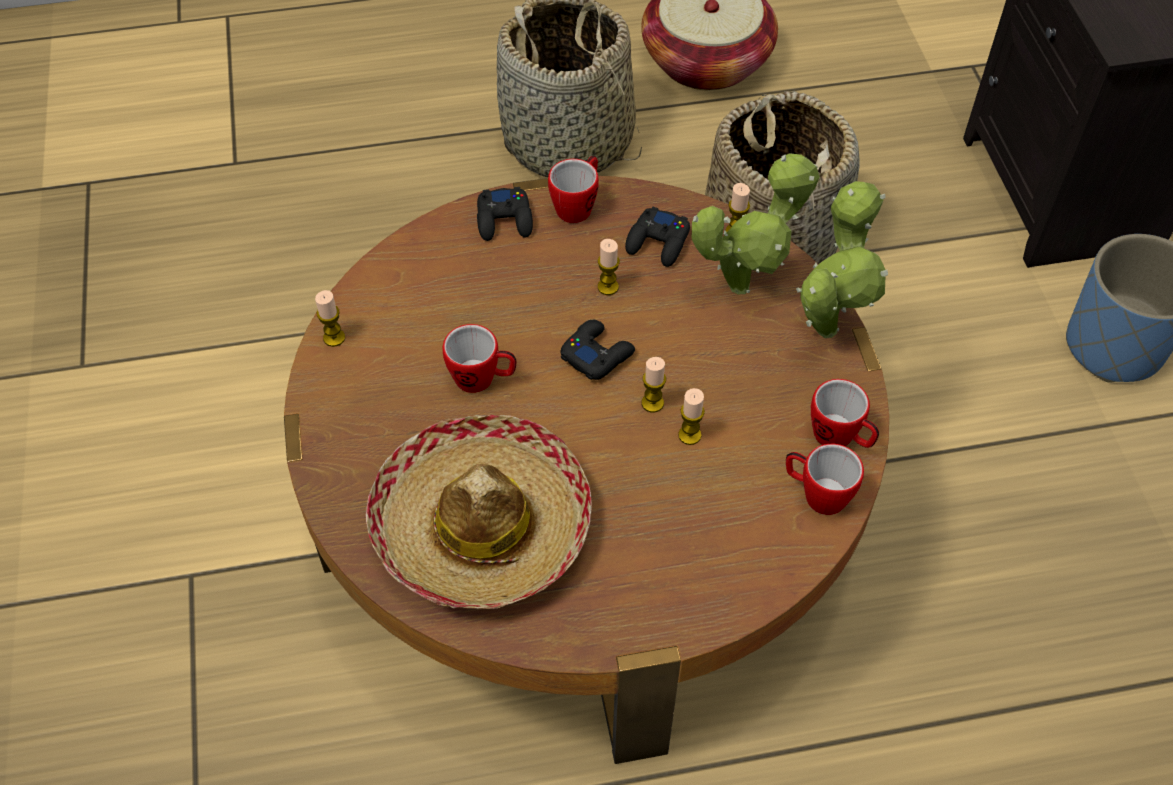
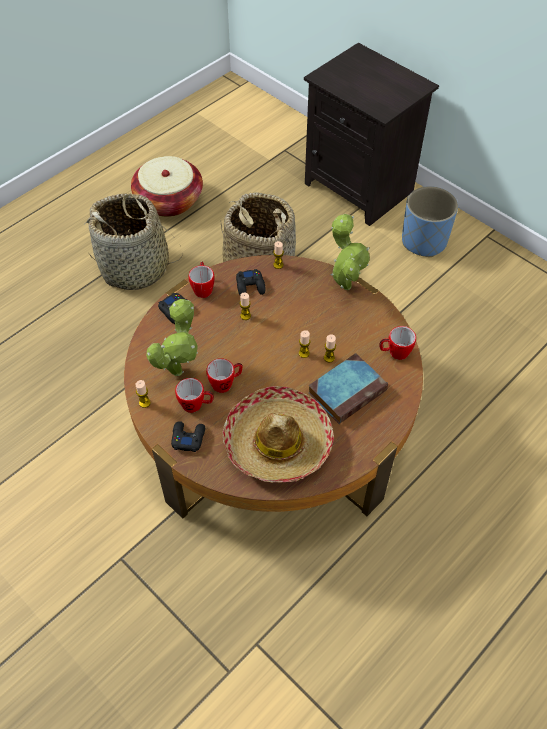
camera: 35 degrees left, 0 degrees up
(597, 354) = (264, 346): black game controller -> black game controller (188, 437)
(674, 510) = (348, 390): none -> book
(746, 283) = (300, 284): potted plant -> potted plant (179, 368)
(840, 438) = (386, 326): mug -> mug (196, 405)

